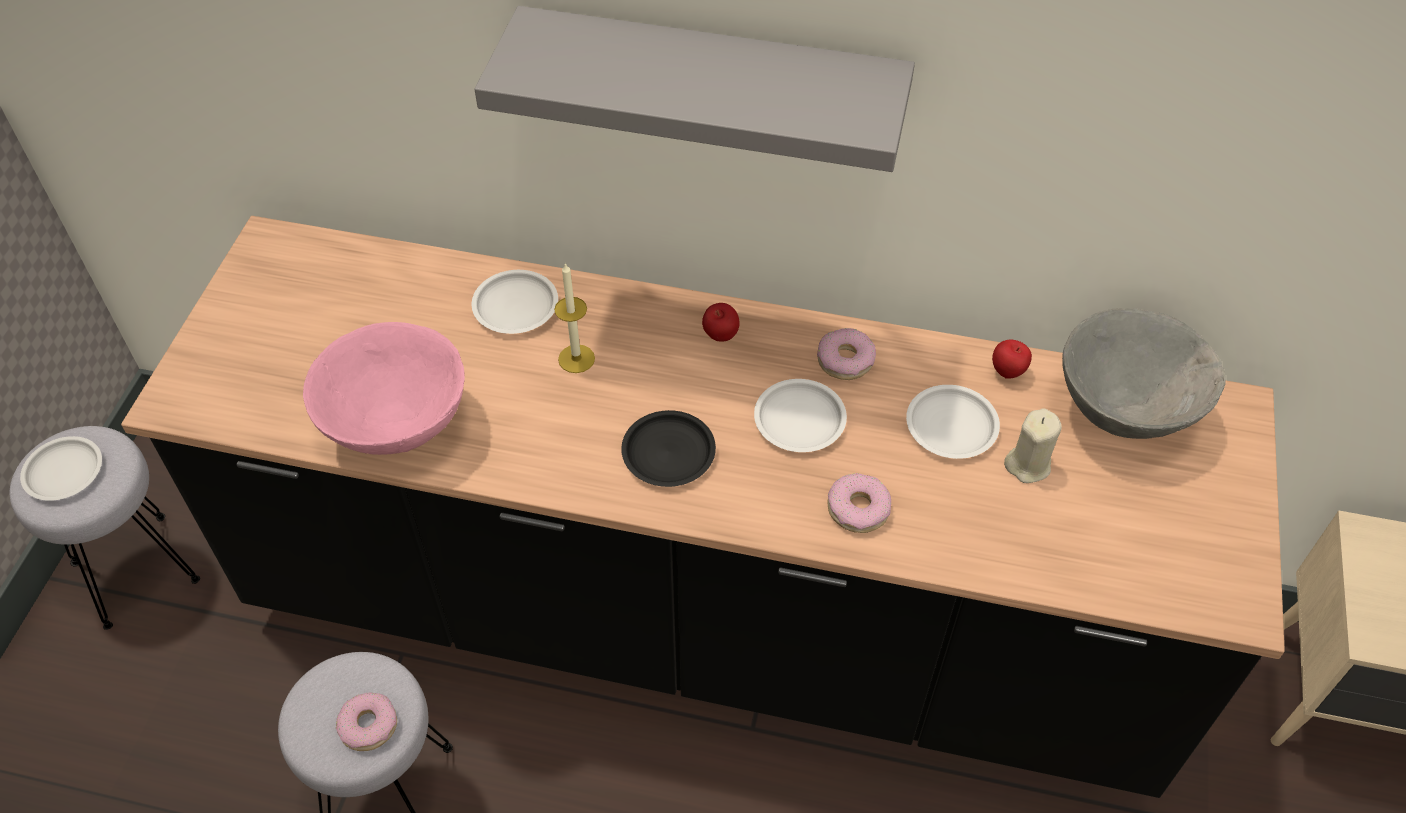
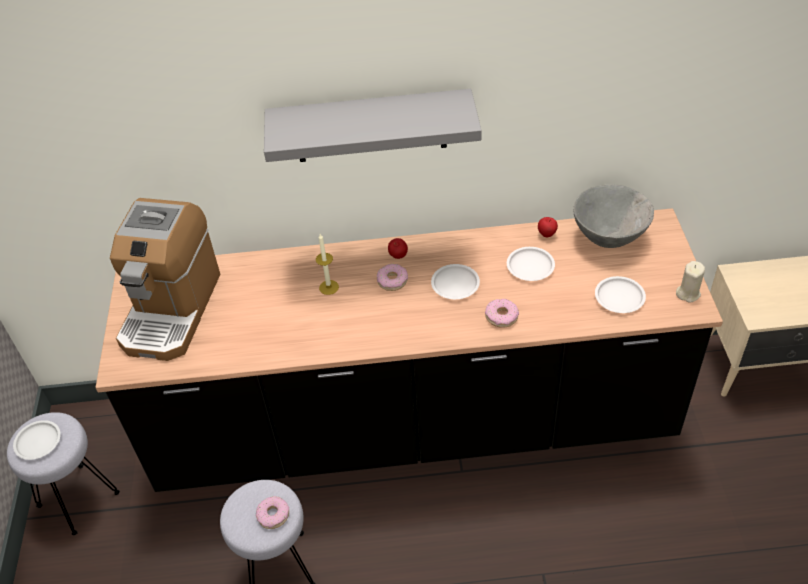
camera: 15 degrees left, 5 degrees down
(300, 322) = (171, 310): none -> coffee machine
(398, 428) = (250, 346): pink bowl -> none
(515, 307) = (285, 271): white plate -> white plate (619, 298)
(668, 453) = (396, 318): black plate -> none
(845, 360) = (465, 250): donut -> donut (392, 281)
(1028, 464) = (574, 273): beige candle -> beige candle (688, 293)

